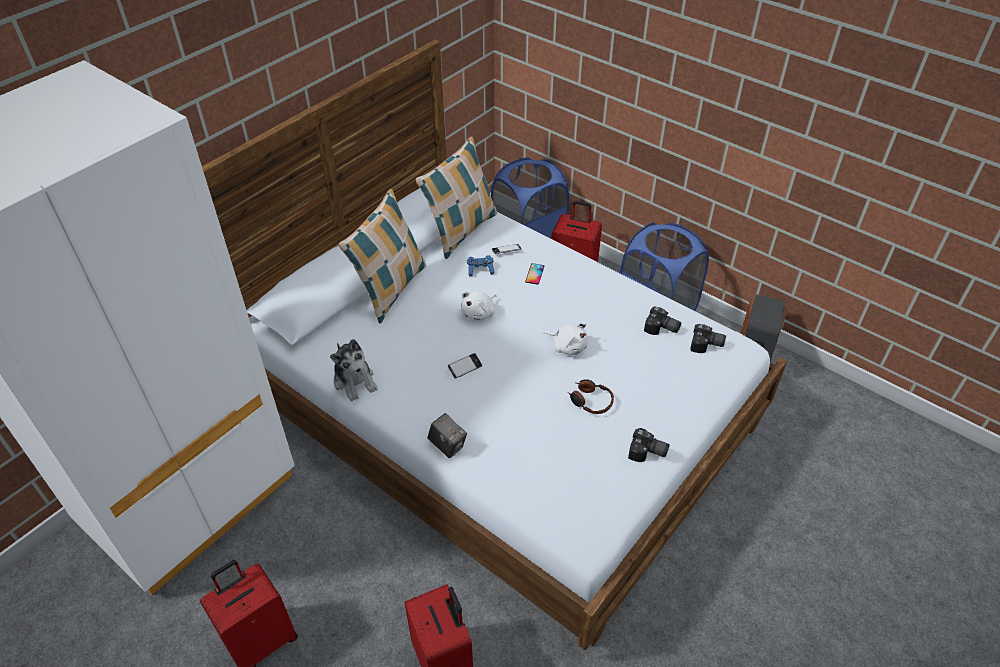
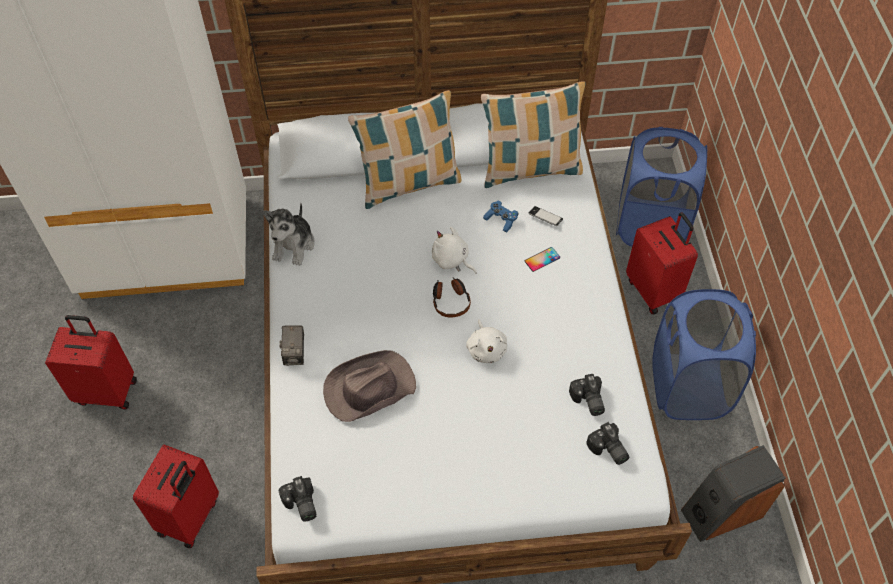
camera: 45 degrees right, 10 degrees up
(465, 368) = (382, 300): phone -> none
(479, 313) = (451, 260): white plush toy -> white plush toy turned 45 degrees clockwise
(528, 424) = (368, 388): none -> brown hat
(590, 401) = (442, 412): headphones -> headphones (450, 301)
(647, 453) = (430, 495): camera -> camera (300, 505)

